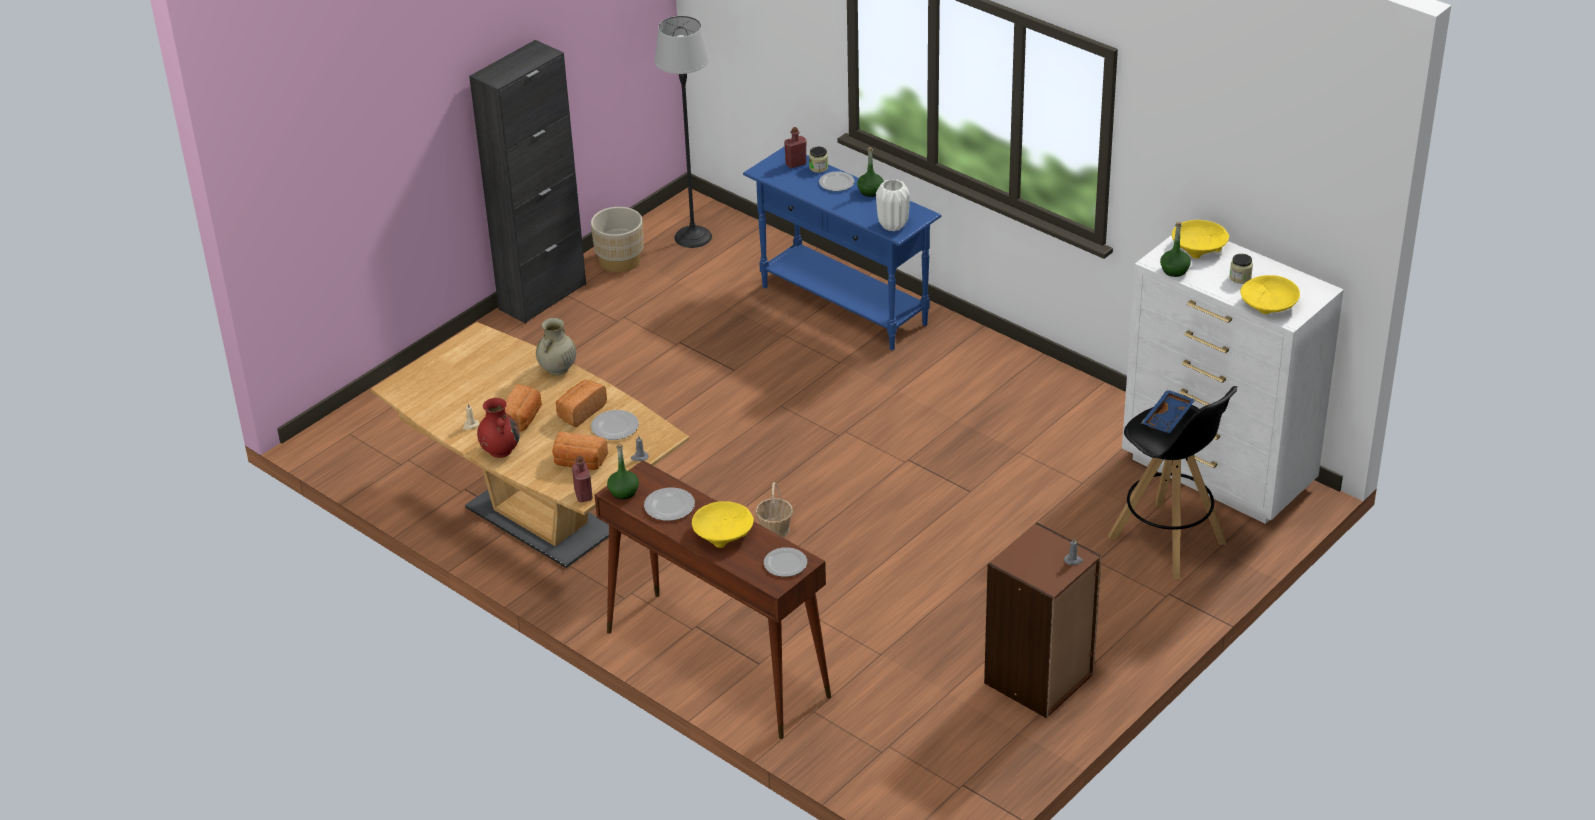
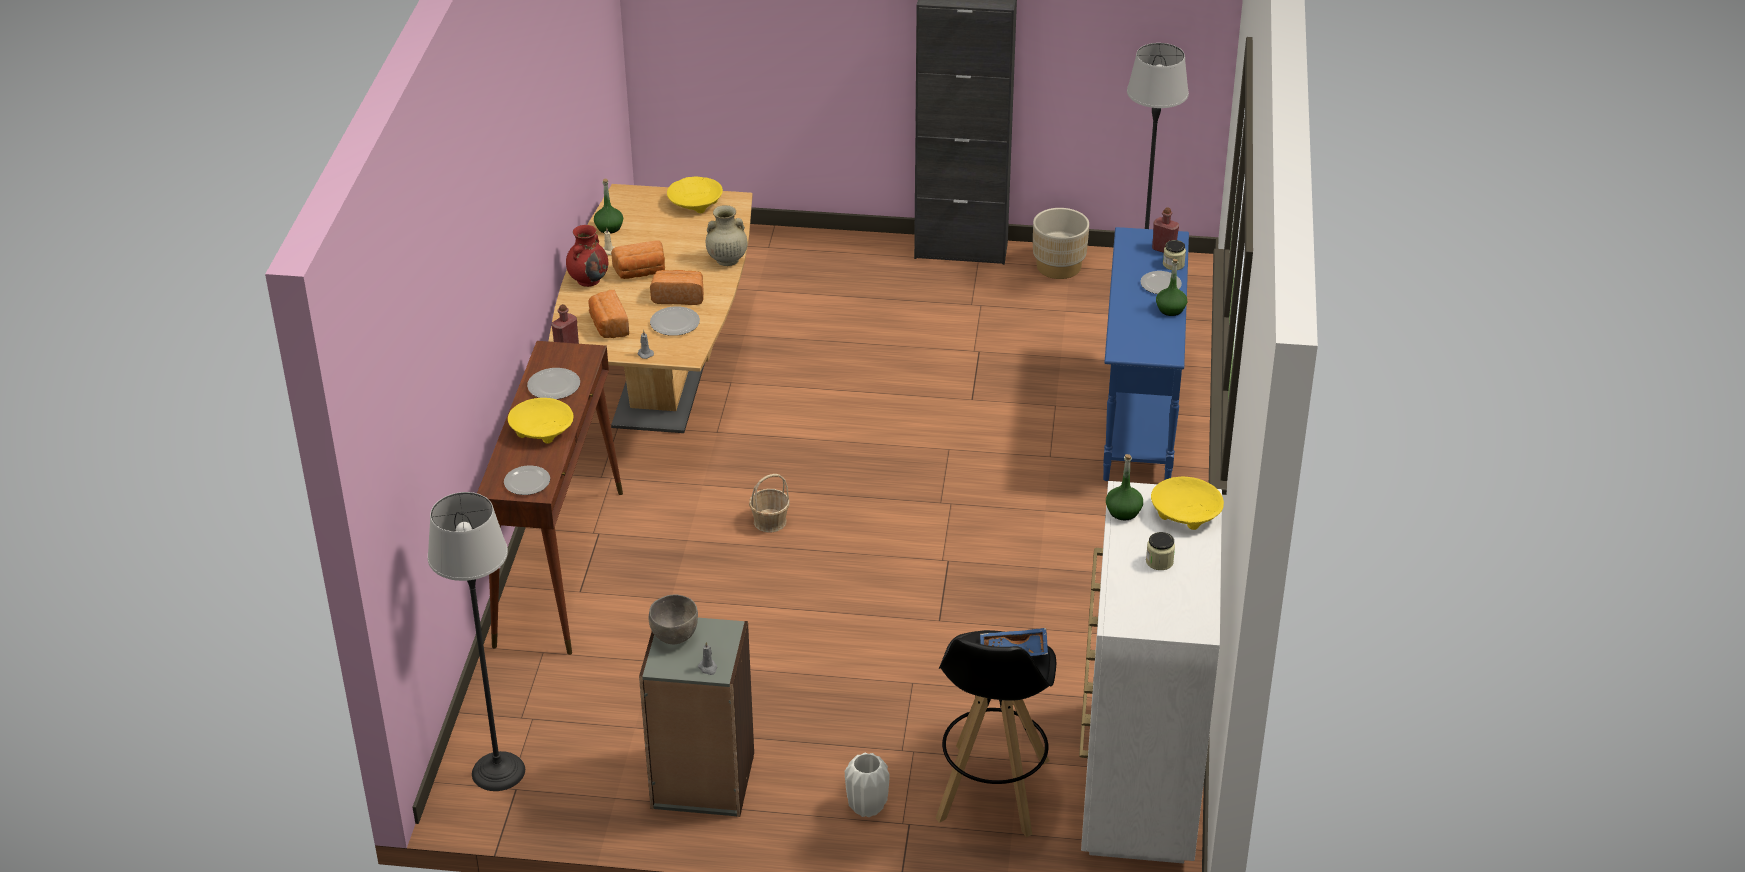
camera: 55 degrees right, 0 degrees up
(624, 492) = (553, 354): green bottle -> green bottle (609, 228)
(892, 225) = (1129, 344): white vase -> white vase (867, 807)
(933, 788) = (498, 771): none -> floor lamp
(1022, 564) = (674, 636): none -> grey bowl
(1039, 679) = (702, 781): brown bookcase -> grey bookcase
(1269, 305) = (1130, 600): yellow bowl -> yellow bowl (695, 203)

